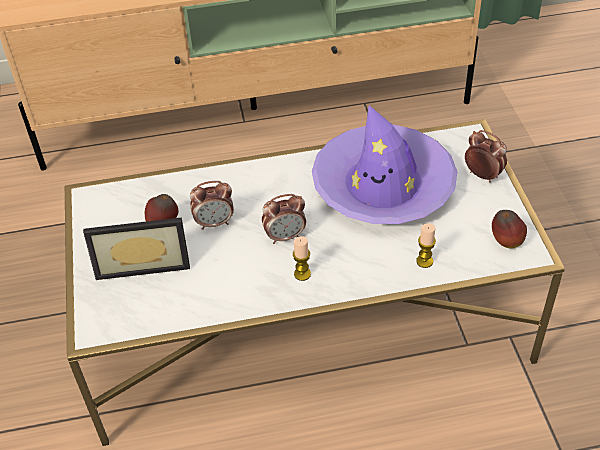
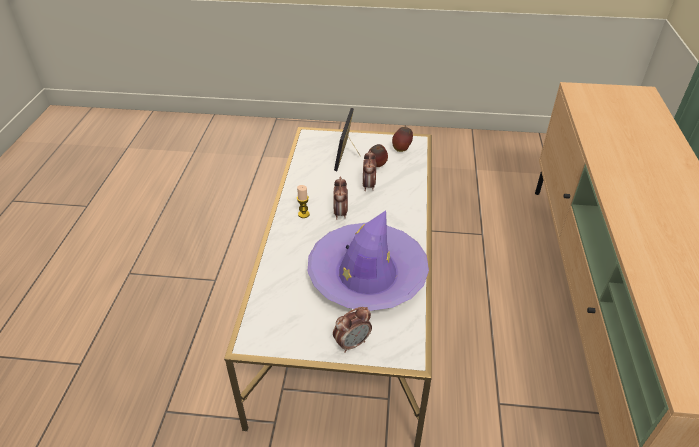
camera: 105 degrees right, 5 degrees down
(424, 261) = (280, 275): candle -> none
(506, 242) = (270, 329): apple -> apple (401, 149)

